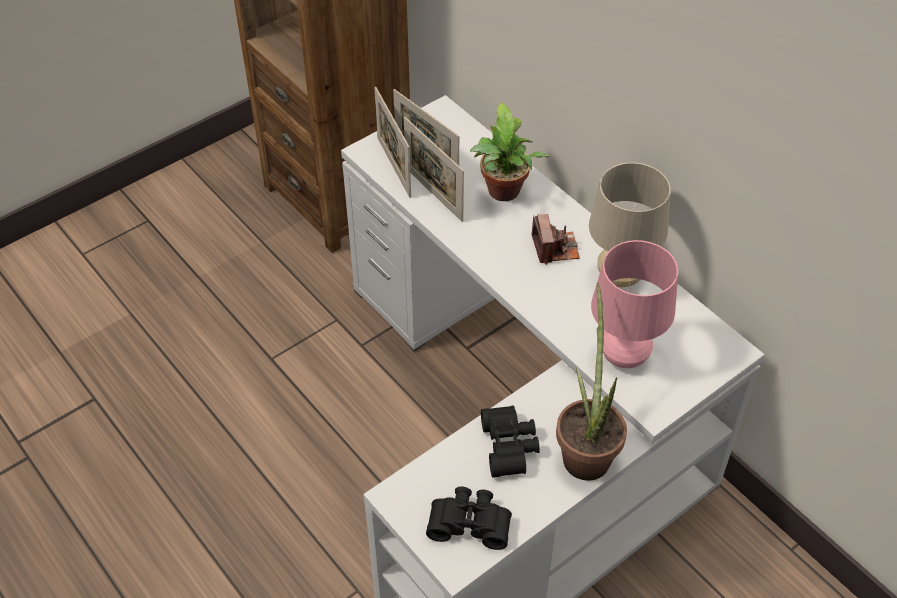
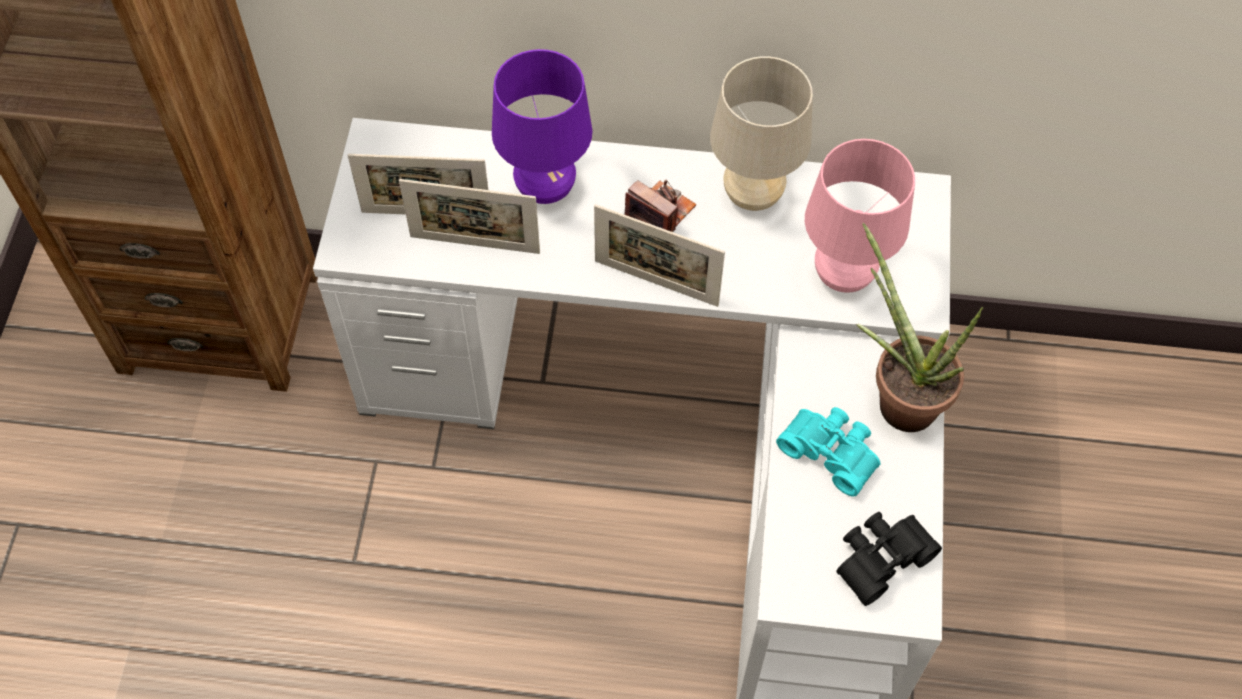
camera: 45 degrees left, 10 degrees up
(394, 167) = (396, 245): picture frame -> picture frame (656, 283)
(504, 194) = (545, 189): potted plant -> purple table lamp
(510, 446) = (831, 451): black binoculars -> turquoise binoculars

